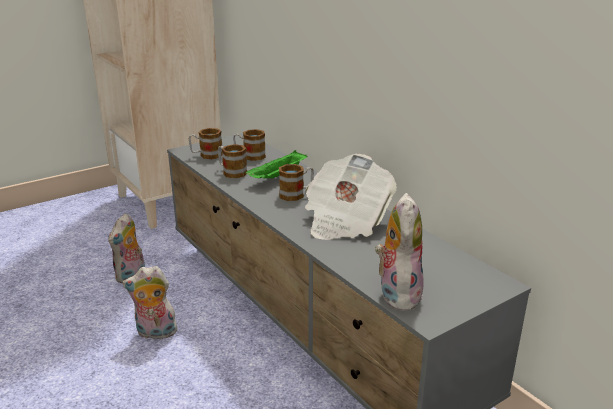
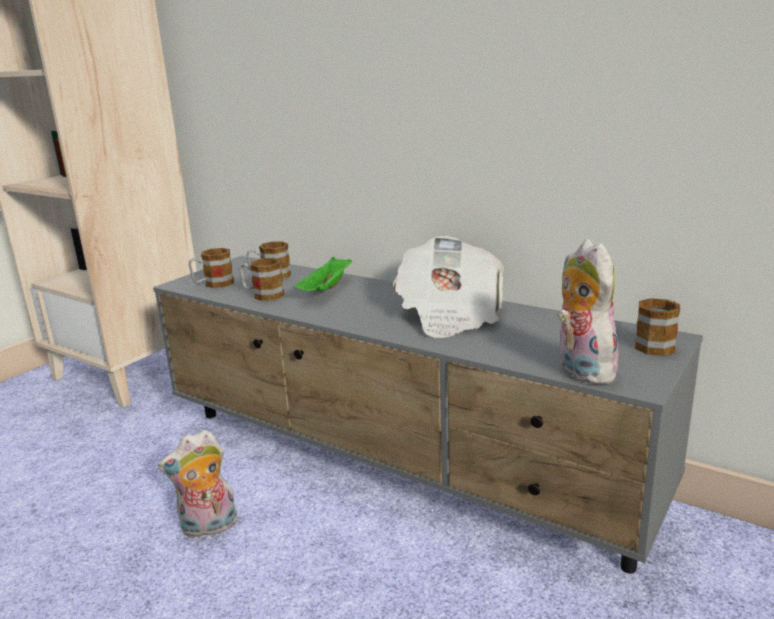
camera: 20 degrees left, 5 degrees down
(131, 276) = (130, 468): plush toy -> none
(296, 194) = (366, 301): mug -> mug (658, 344)

